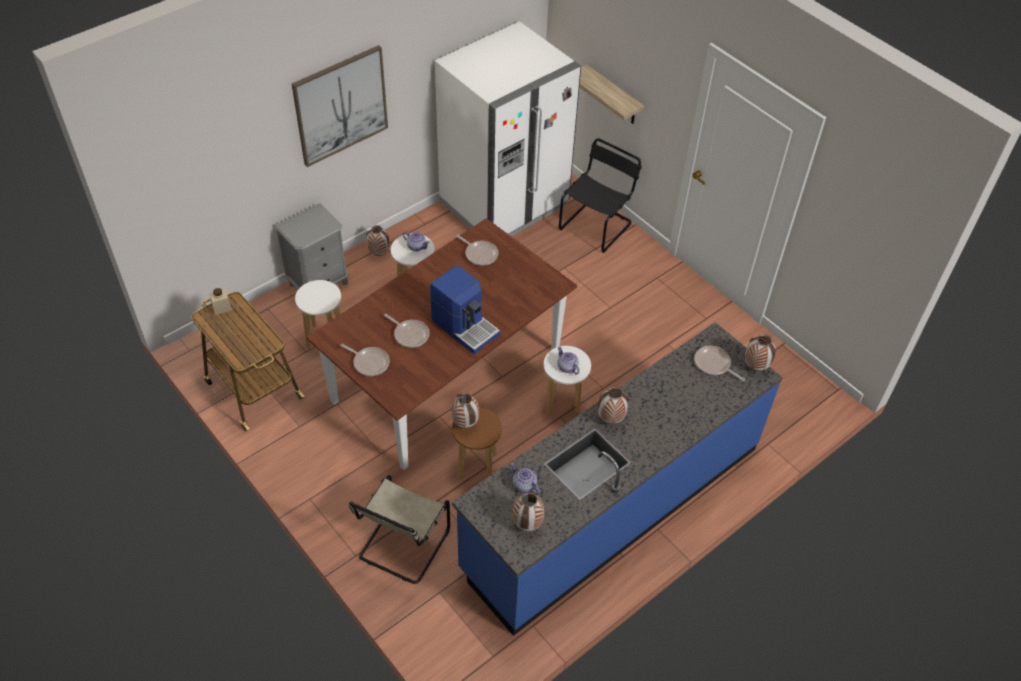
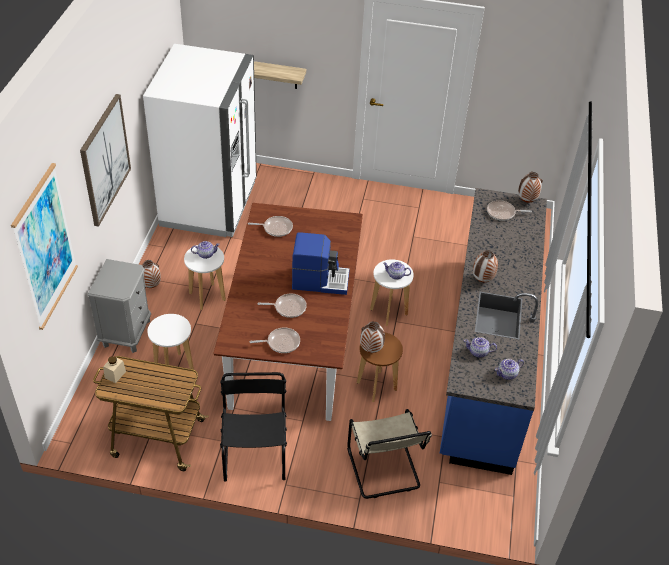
camera: 40 degrees left, 5 degrees down
(204, 159) = (45, 247): none -> picture
(528, 525) = (507, 374): vase -> teapot
(597, 225) = (289, 185): black chair -> black chair (254, 453)

